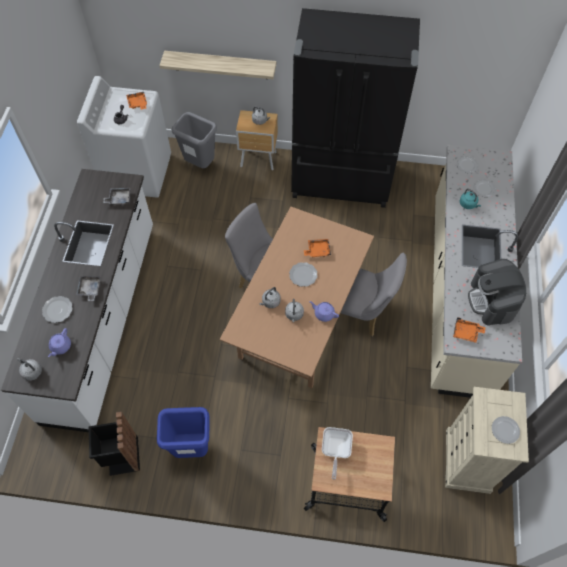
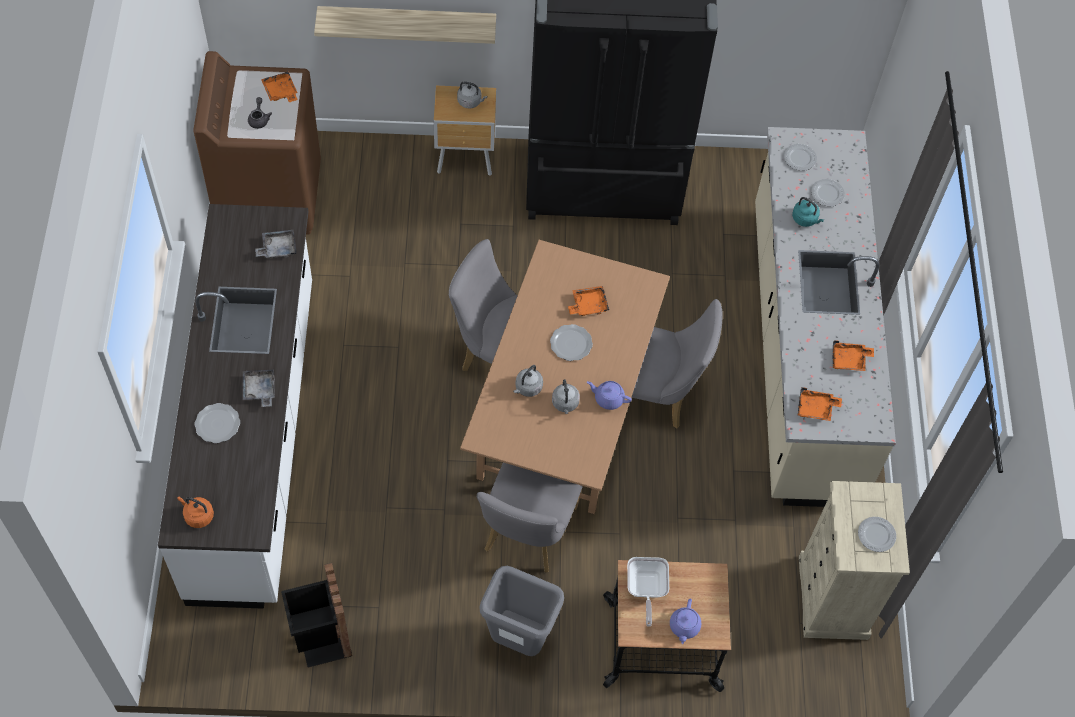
camera: 10 degrees left, 0 degrees up
(31, 371) = (198, 516): grey kettle -> orange kettle
(60, 347) = (233, 477): purple teapot -> purple teapot (684, 626)
(137, 172) = (269, 194): white washing machine -> brown washing machine
(192, 448) = (426, 617): blue trash can -> none
(200, 165) = (371, 175): grey trash can -> grey trash can (519, 639)
(266, 398) = (526, 534): none -> grey chair
(492, 301) = (849, 360): coffee machine -> orange tray

